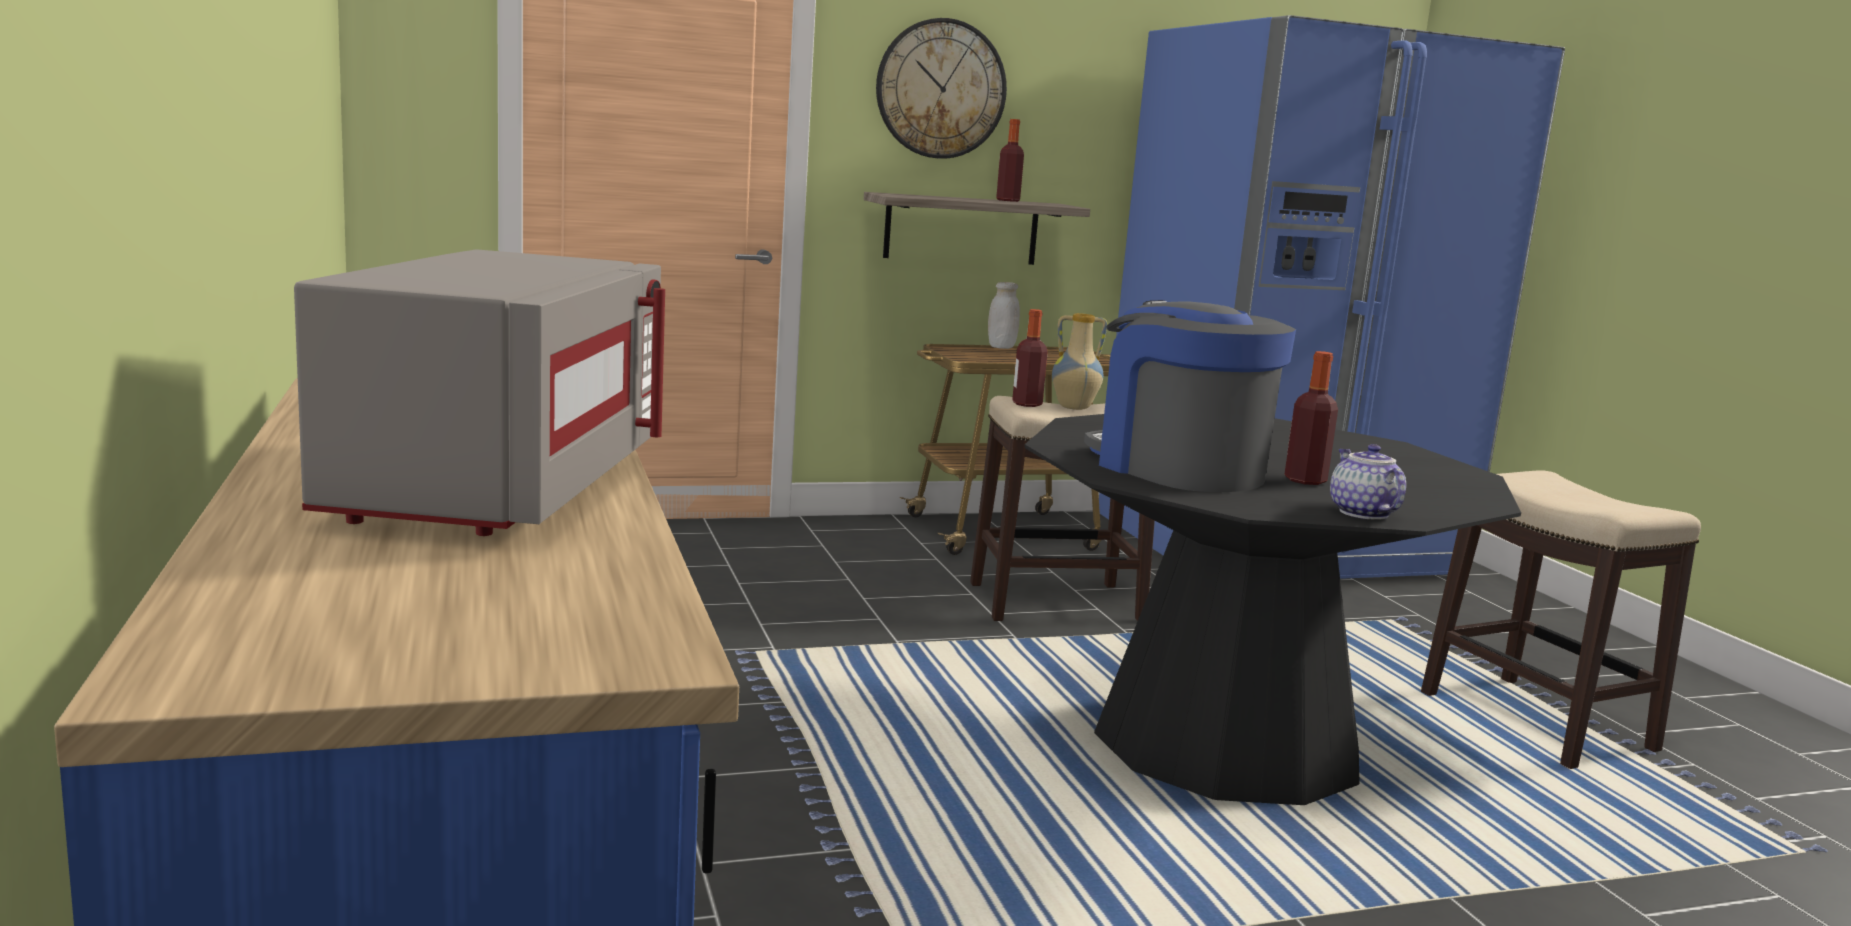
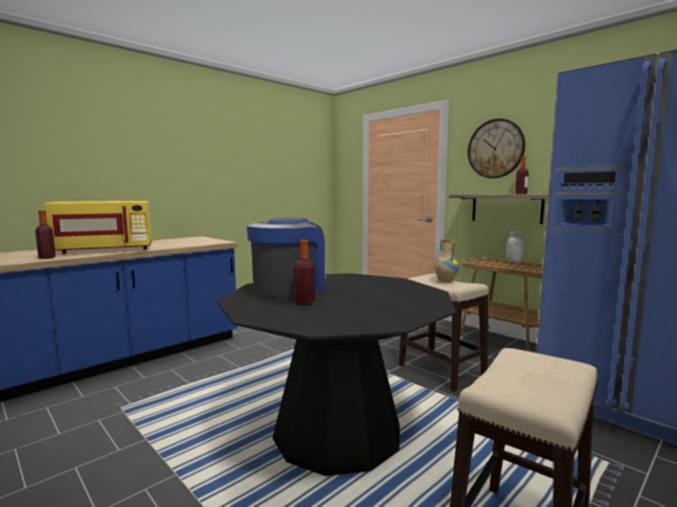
camera: 65 degrees right, 5 degrees down
(500, 487) = (106, 250): grey microwave -> yellow microwave
(1027, 404) = (425, 276): bottle -> bottle (47, 257)
(1361, 513) = (252, 312): teapot -> none

